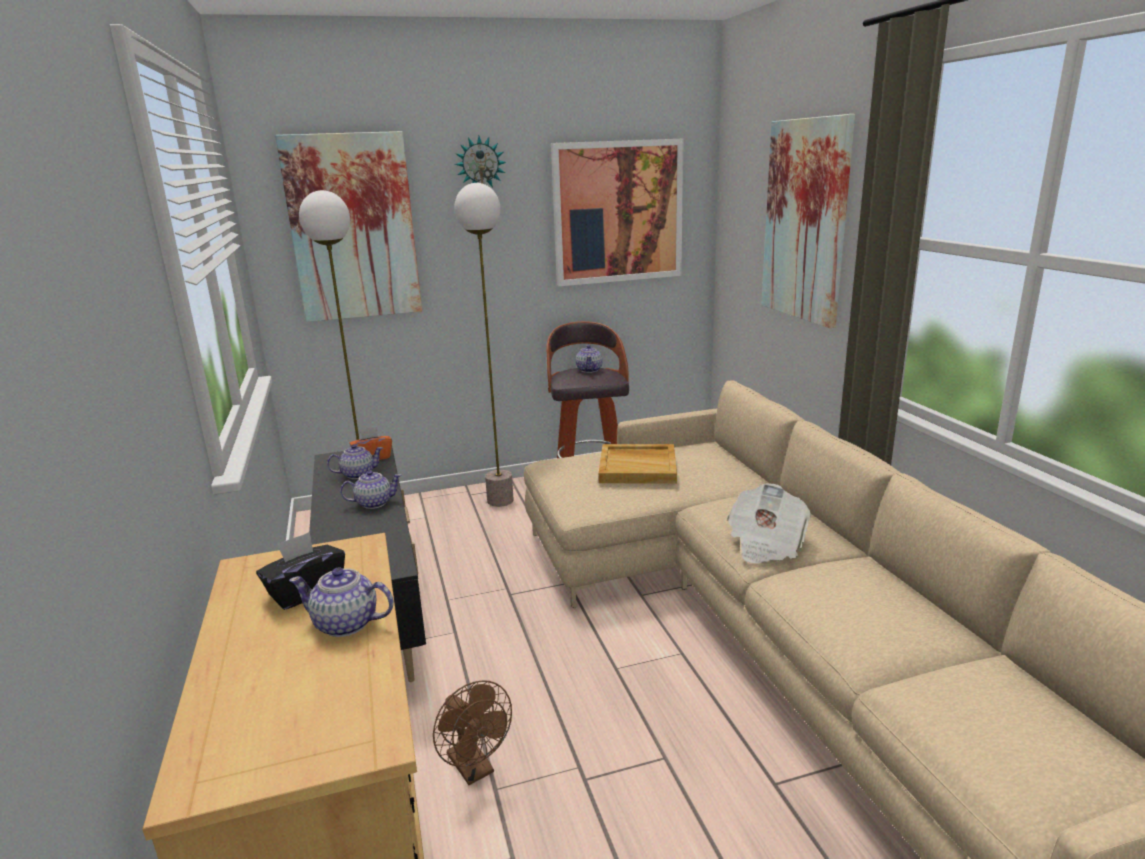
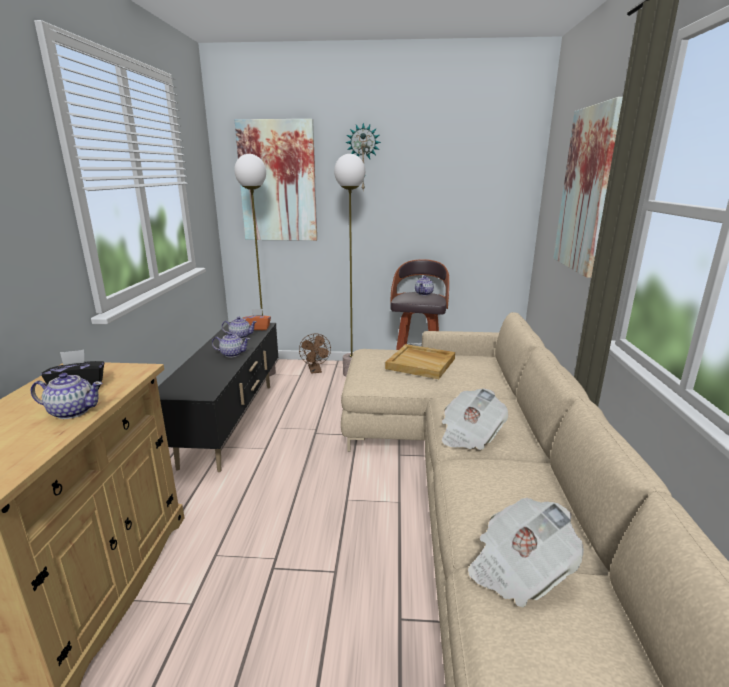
camera: 20 degrees right, 0 degrees up
(346, 624) = (72, 411): teapot -> teapot turned 150 degrees clockwise
(475, 769) = (213, 538): brown fan -> brown fan (315, 371)
(618, 212) = (461, 182): picture -> none
(929, 673) = (518, 569): none -> newspaper

